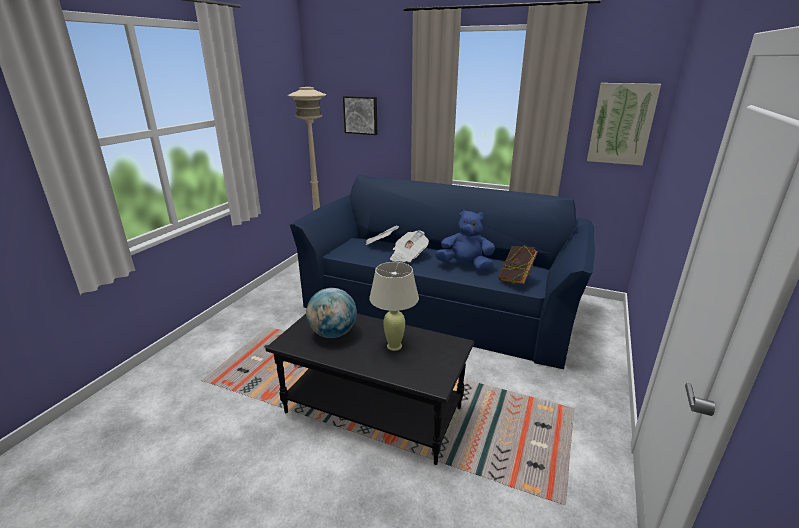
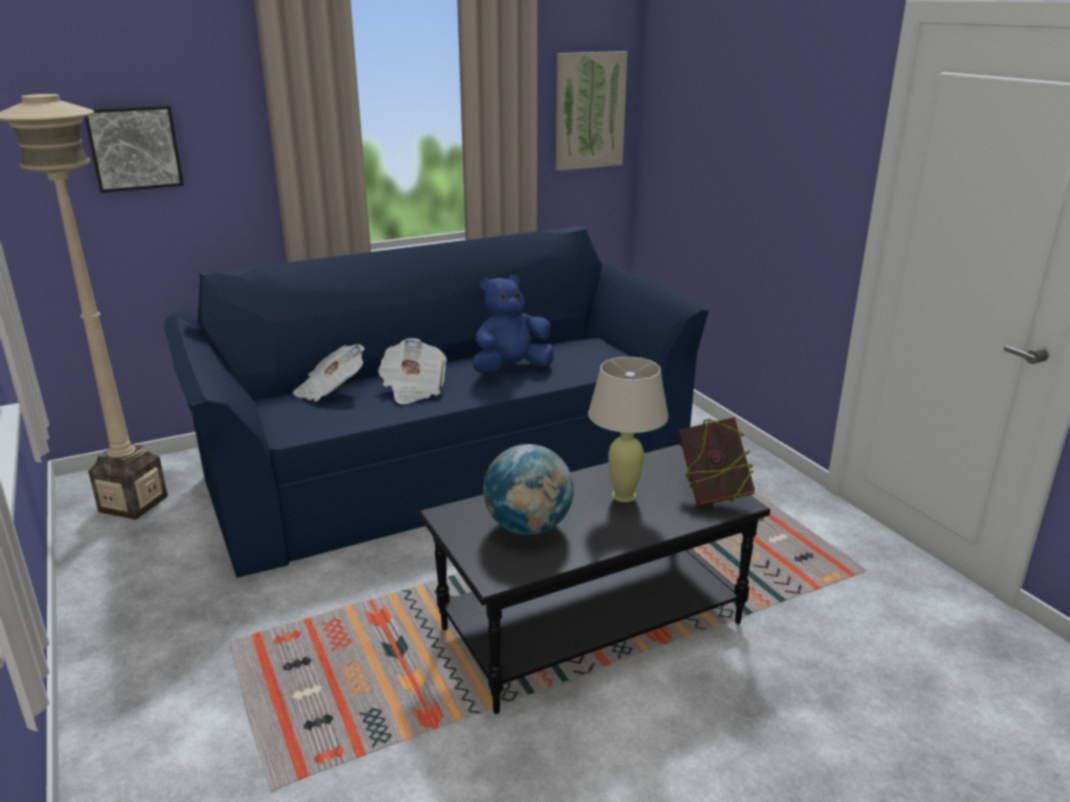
camera: 50 degrees left, 0 degrees up
(515, 281) = (595, 363): book -> book (713, 494)

